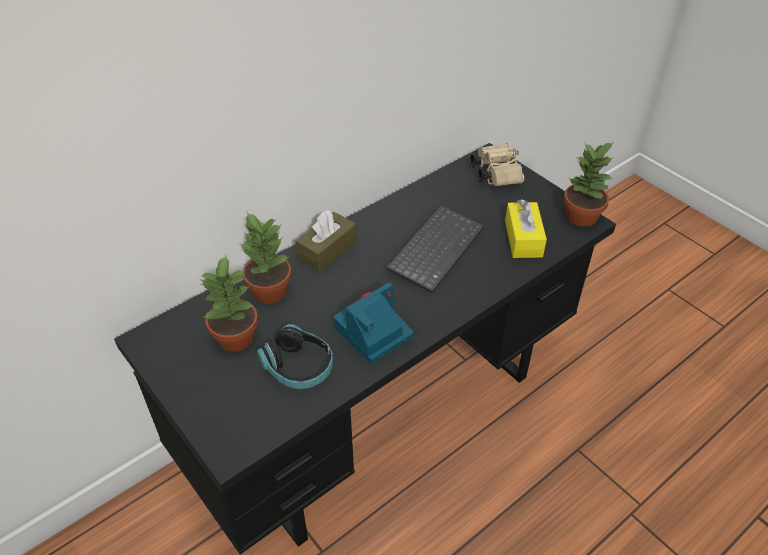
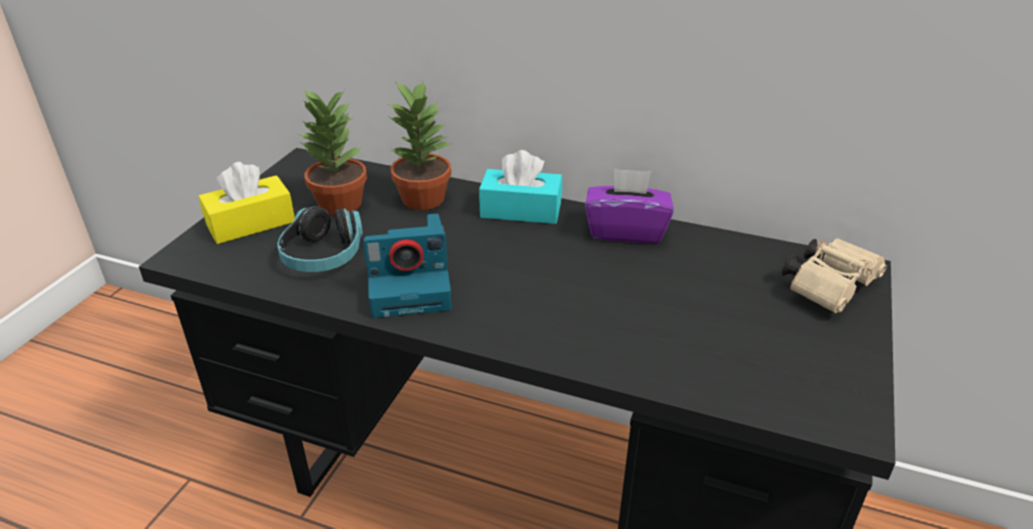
camera: 60 degrees right, 10 degrees down
(327, 250) = (521, 210): brown tissue box -> turquoise tissue box
(372, 333) = (412, 287): camera -> camera turned 150 degrees clockwise
(388, 217) = (626, 231): none -> purple tissue box
(435, 248) = (609, 285): keyboard -> none
(523, 238) = (721, 360): yellow tissue box -> yellow tissue box (251, 223)
(582, 217) = (855, 412): potted plant -> none

